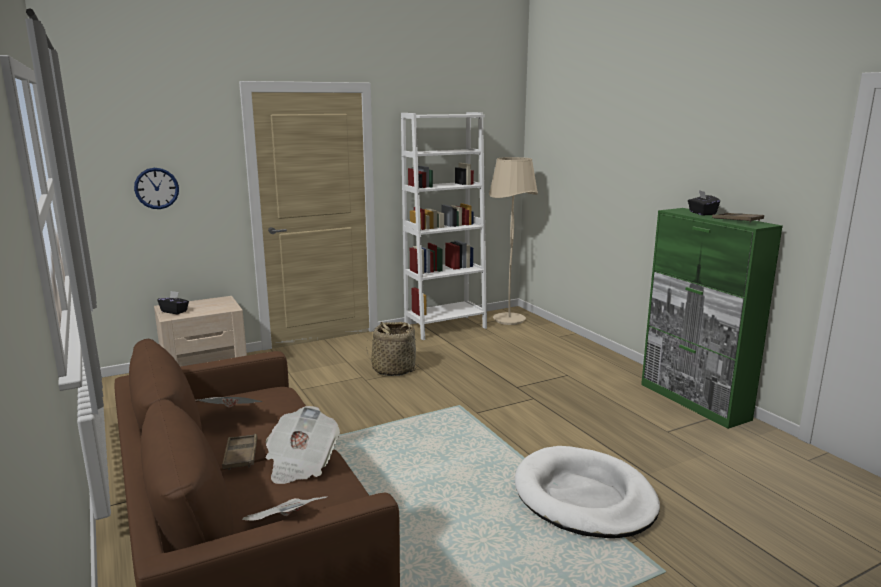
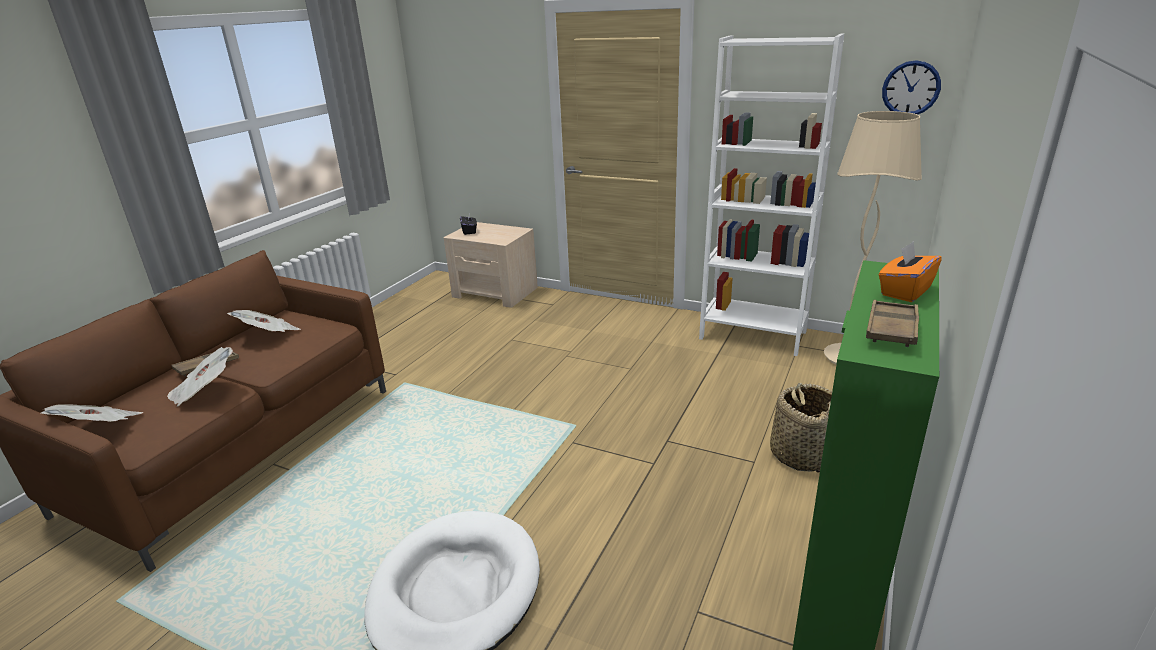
camera: 55 degrees right, 10 degrees up
(156, 188) = (475, 112): wall clock -> wall clock (911, 88)
(393, 369) = (607, 357): basket -> basket (803, 454)
(701, 213) = (905, 291): black tissue box -> orange tissue box

